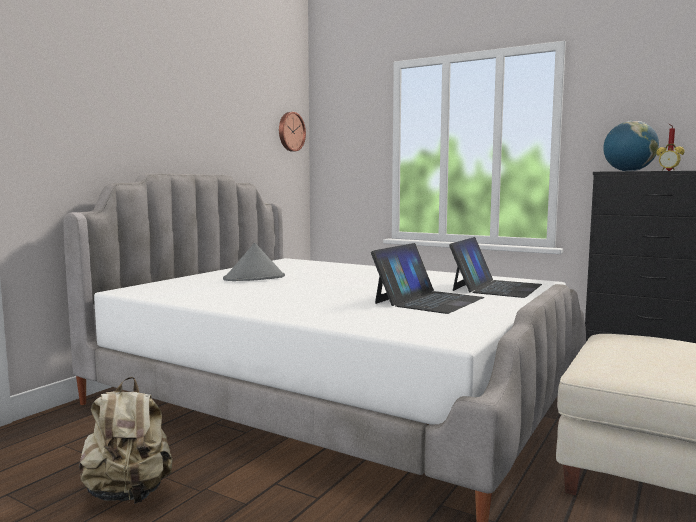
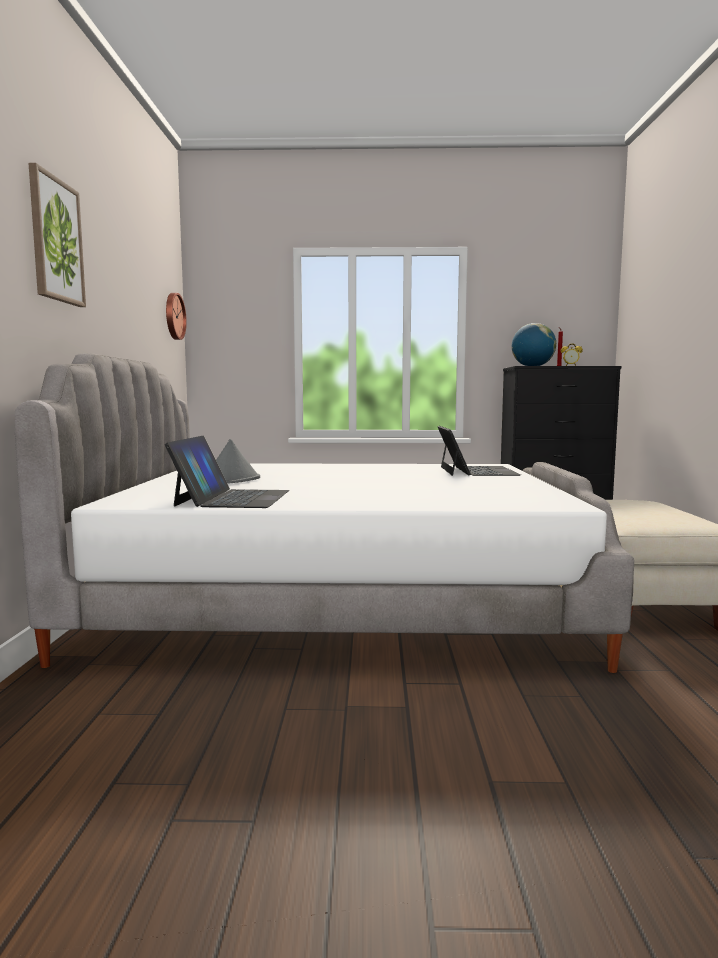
camera: 30 degrees left, 0 degrees up
(129, 494) = (273, 734): beige backpack -> none
(130, 90) = (56, 240): none -> picture
(428, 300) = (458, 483): laptop -> laptop (232, 498)

